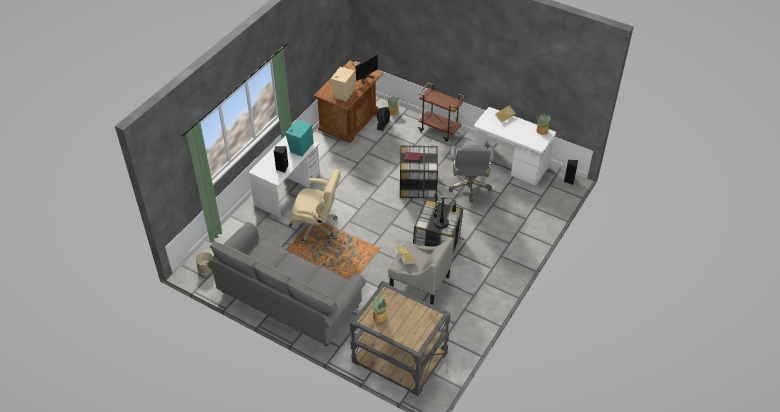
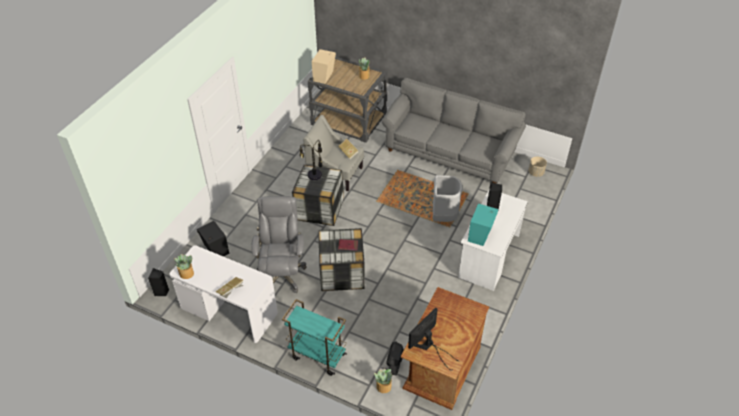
camera: 175 degrees right, 0 degrees up
(317, 227) = (443, 217): beige office chair -> grey trash can
(343, 93) = (449, 312): beige speaker -> beige speaker (324, 76)
(439, 131) = (317, 356): brown cart -> turquoise cart
(531, 211) = (215, 250): none -> black speaker

